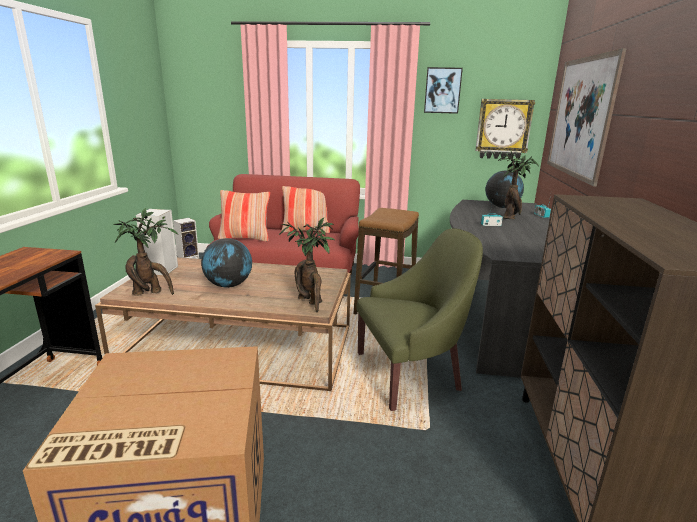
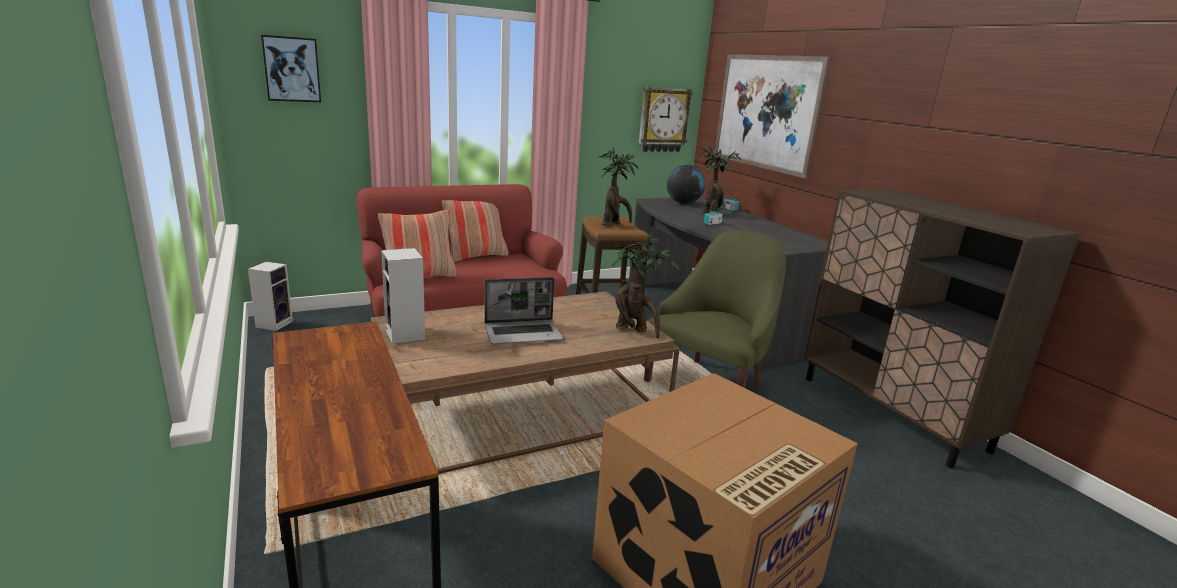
camera: 35 degrees left, 0 degrees up
(151, 293) = (452, 362): potted plant -> potted plant (614, 224)
(229, 285) = (524, 333): globe -> laptop
(442, 90) = (606, 76): picture -> picture (292, 69)

